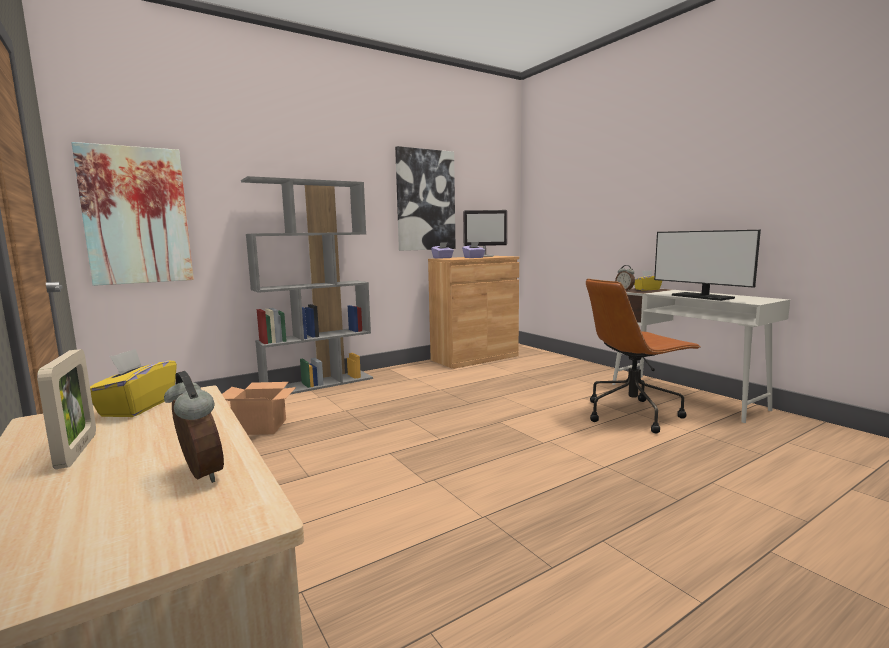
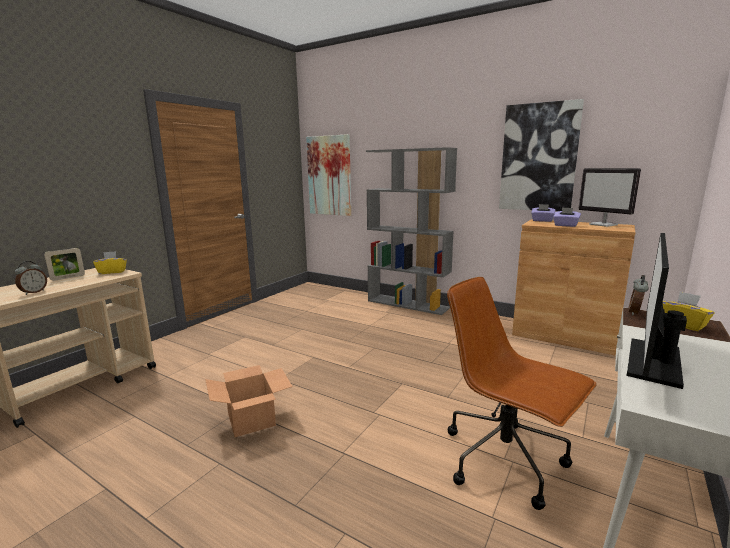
camera: 65 degrees right, 5 degrees up
(260, 427) = (325, 313): cardboard box -> cardboard box (250, 419)

